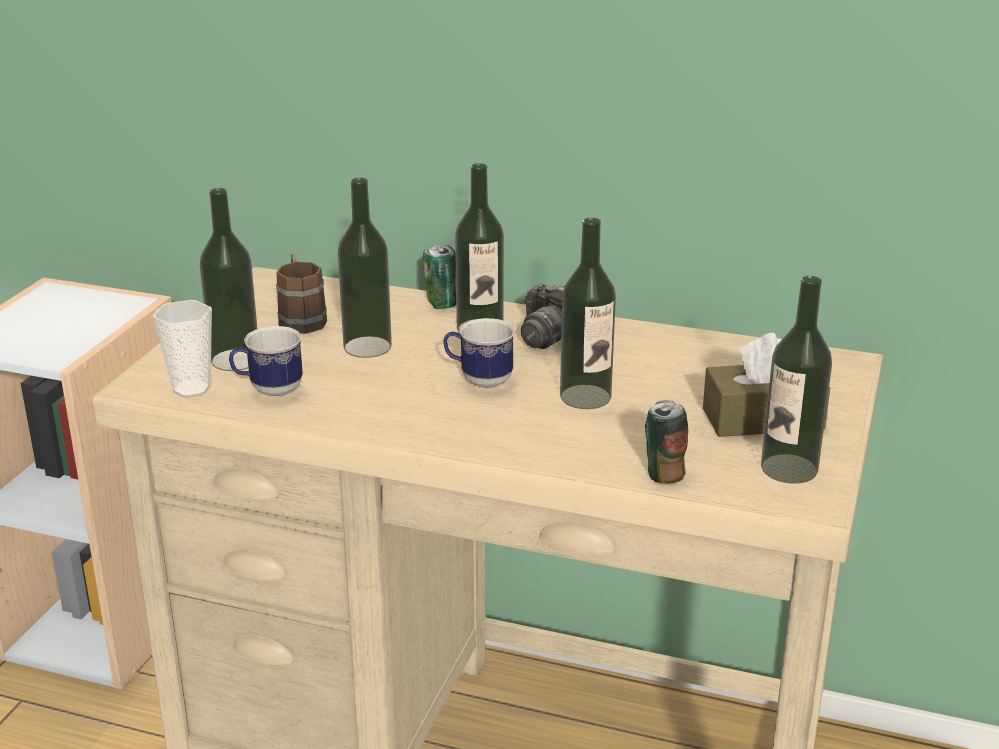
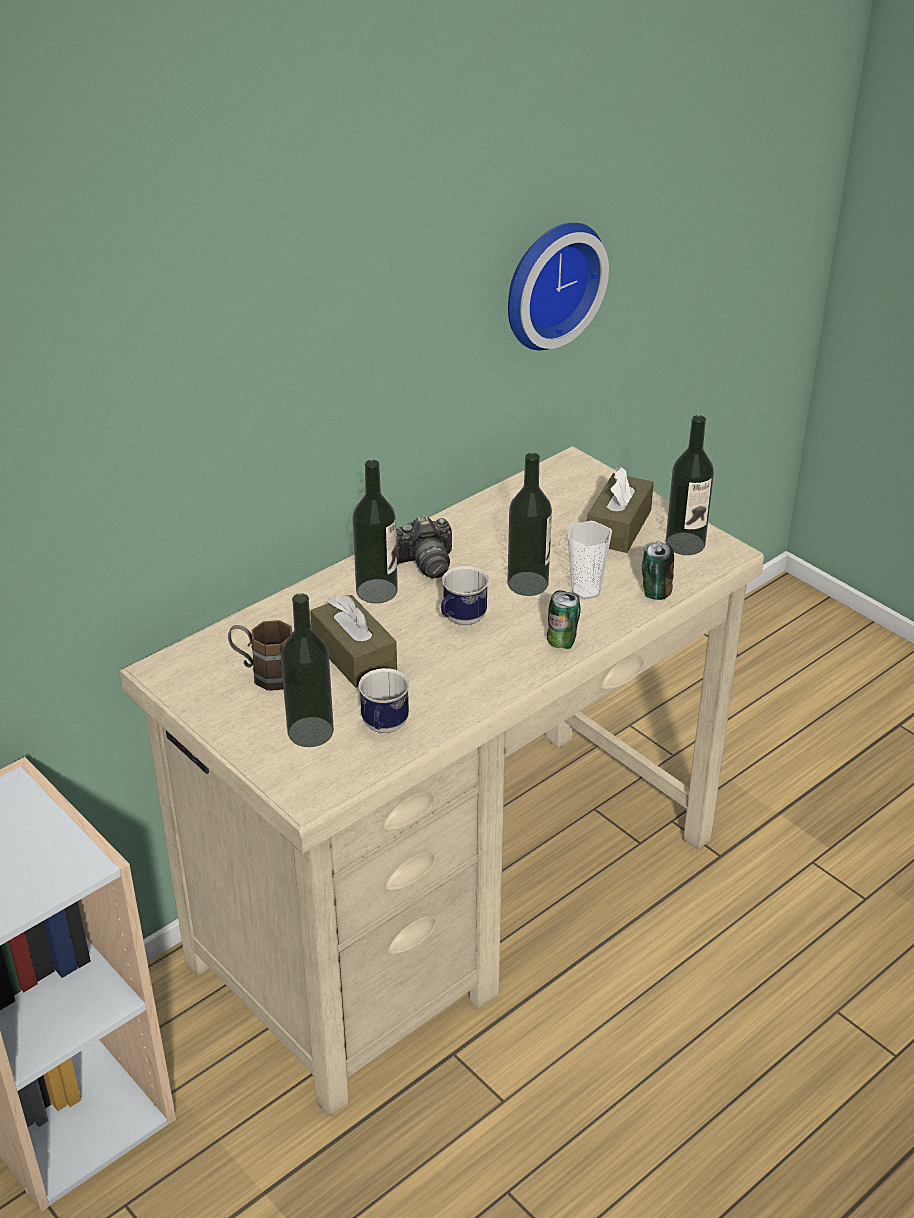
camera: 60 degrees left, 10 degrees up
(191, 389) = (343, 770): cup -> cup (586, 590)
(367, 347) = (354, 655): bottle -> brown tissue box
(441, 304) = (312, 594): can -> can (561, 642)
(878, 110) = (548, 283): none -> wall clock

